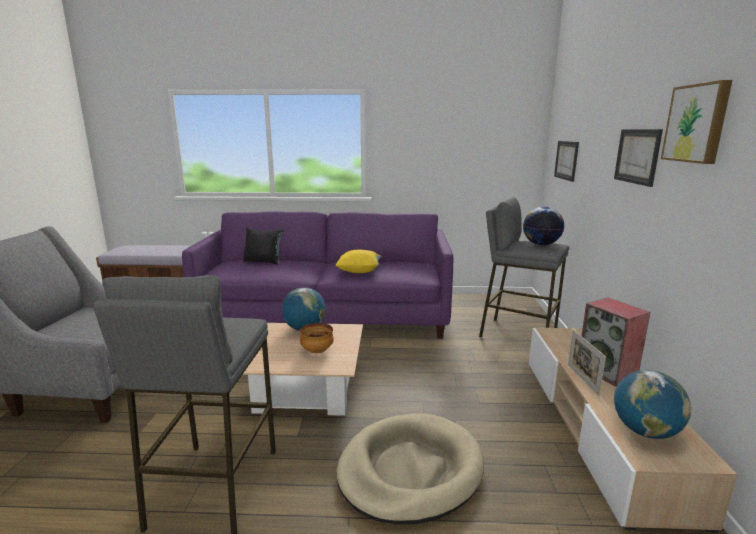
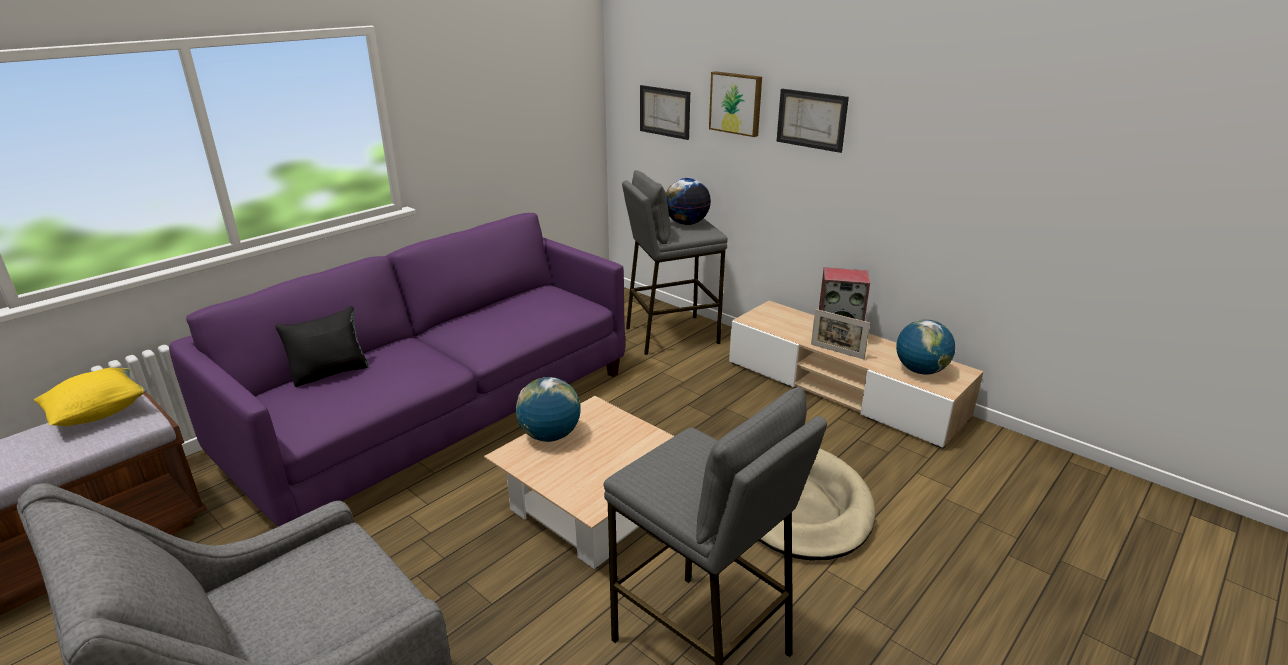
camera: 50 degrees left, 10 degrees up
(317, 351) = (620, 450): bowl -> none
(359, 271) = (507, 329): yellow pillow -> yellow pillow (99, 413)
(697, 123) = (897, 97): picture -> picture (736, 103)

